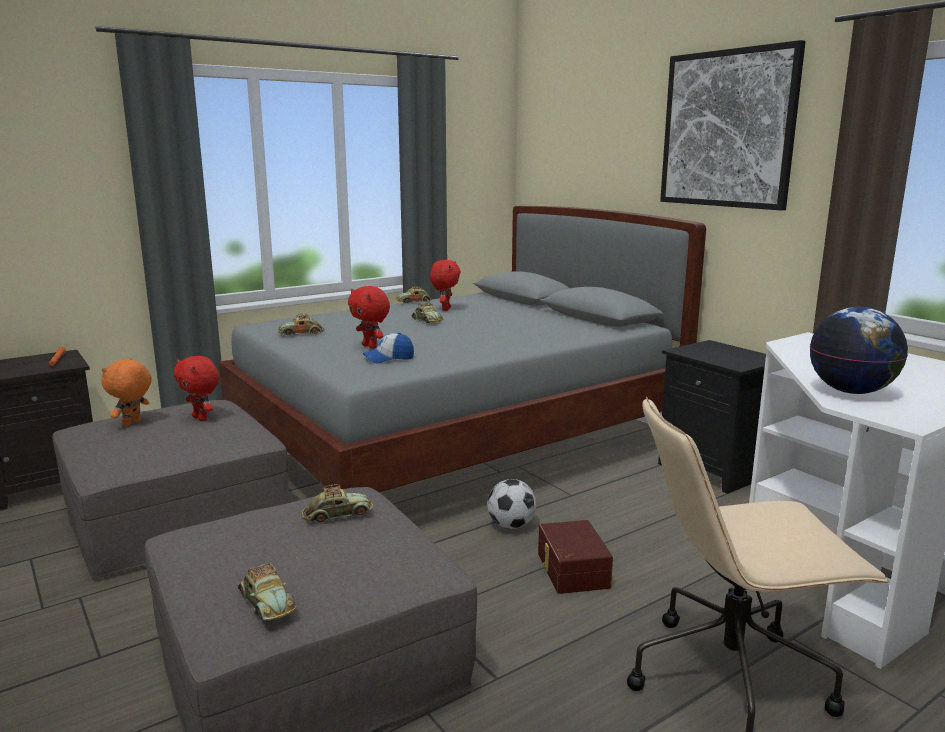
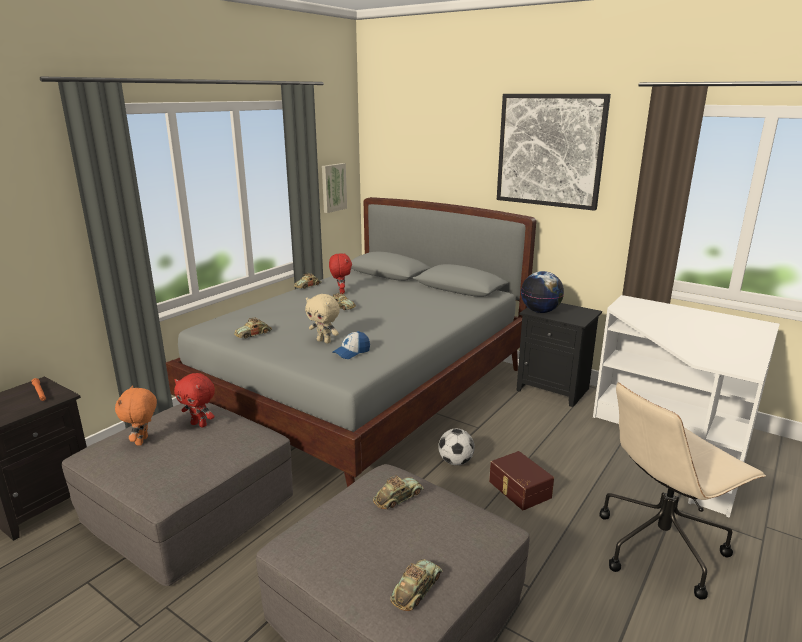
camera: 20 degrees left, 5 degrees up
(266, 602) = (416, 589): toy car -> toy car turned 90 degrees counterclockwise
(370, 346) = (324, 341): red plush toy -> beige plush toy
(473, 190) = (333, 187): none -> picture
(851, 391) = (695, 348): globe -> globe (540, 311)

